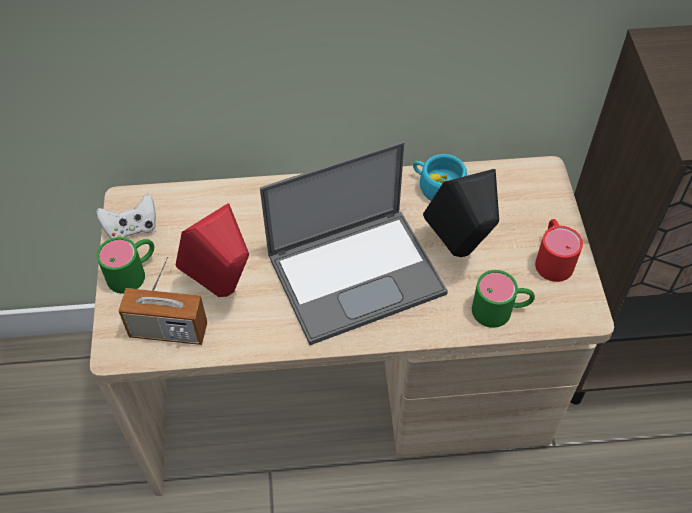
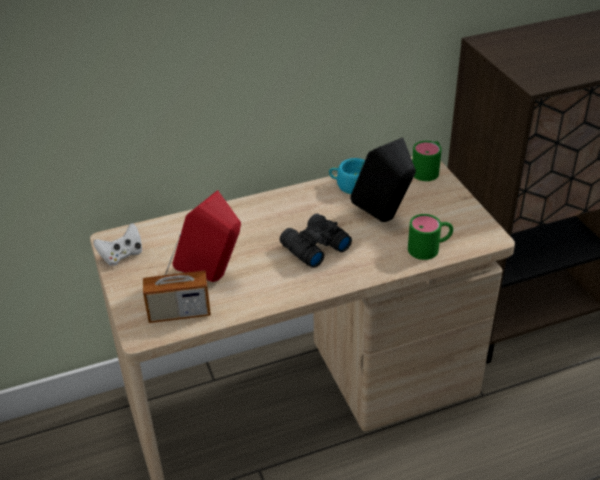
camera: 15 degrees left, 15 degrees down
(133, 272) = (135, 282): green mug -> green mug (428, 170)
(357, 273) = (313, 247): laptop -> black binoculars
(552, 258) = (453, 210): red mug -> none

